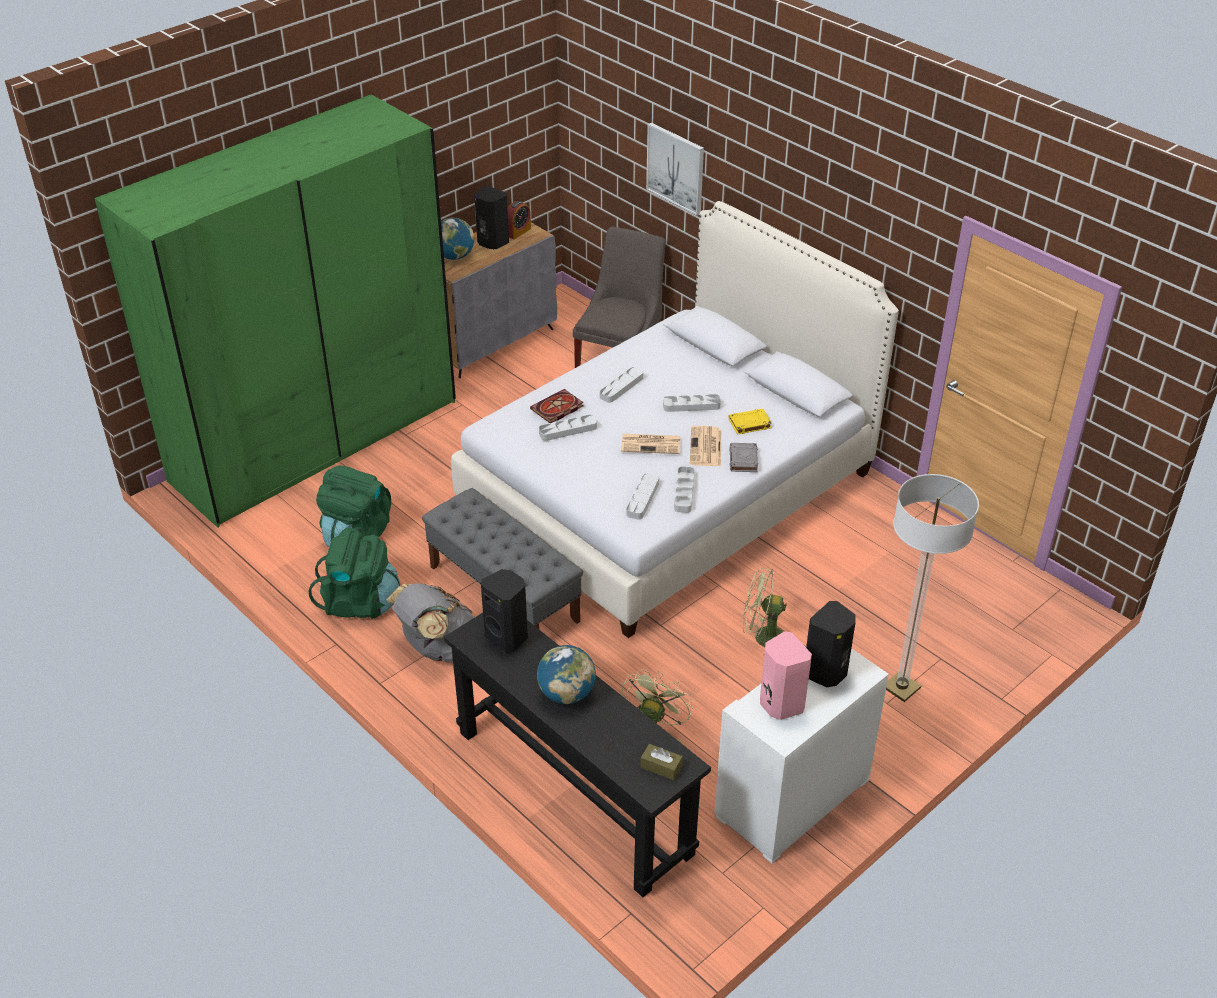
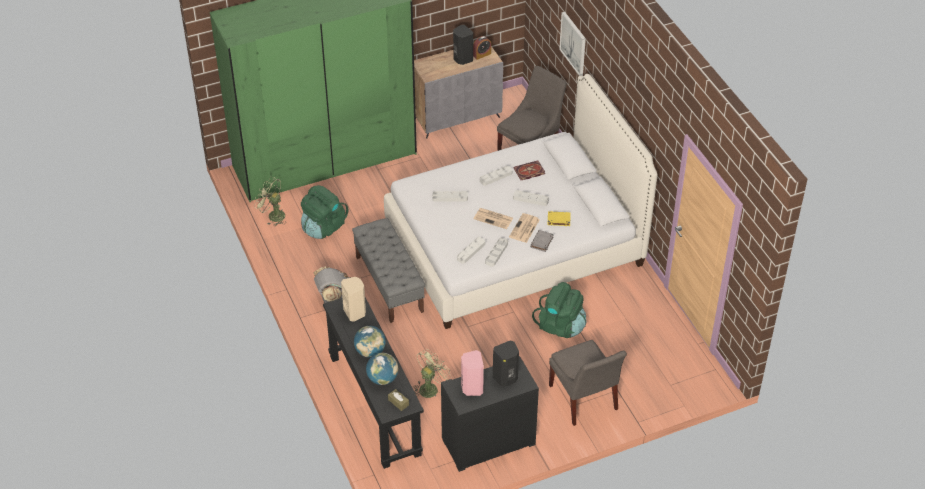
camera: 20 degrees right, 5 degrees up
(360, 602) = (309, 268): green backpack -> green backpack (560, 326)
(454, 256) = (435, 64): globe -> globe (382, 379)
(508, 636) = (355, 312): black speaker -> beige speaker
(556, 409) = (450, 182): book -> book (528, 172)
(762, 638) = (521, 350): green fan -> green fan (273, 215)
(793, 799) = (488, 442): white dresser -> black dresser
(901, 688) = (584, 400): floor lamp -> grey chair

